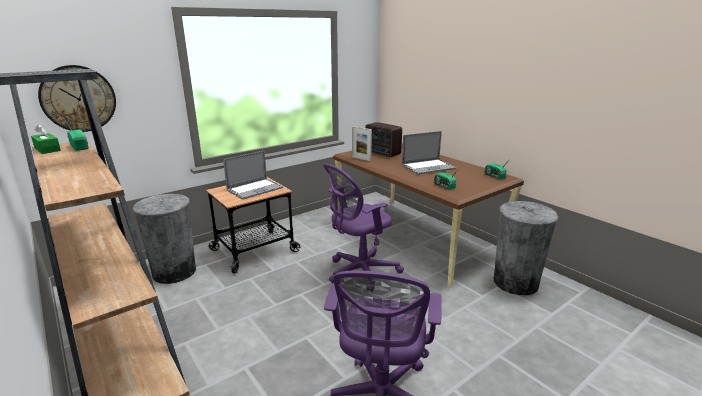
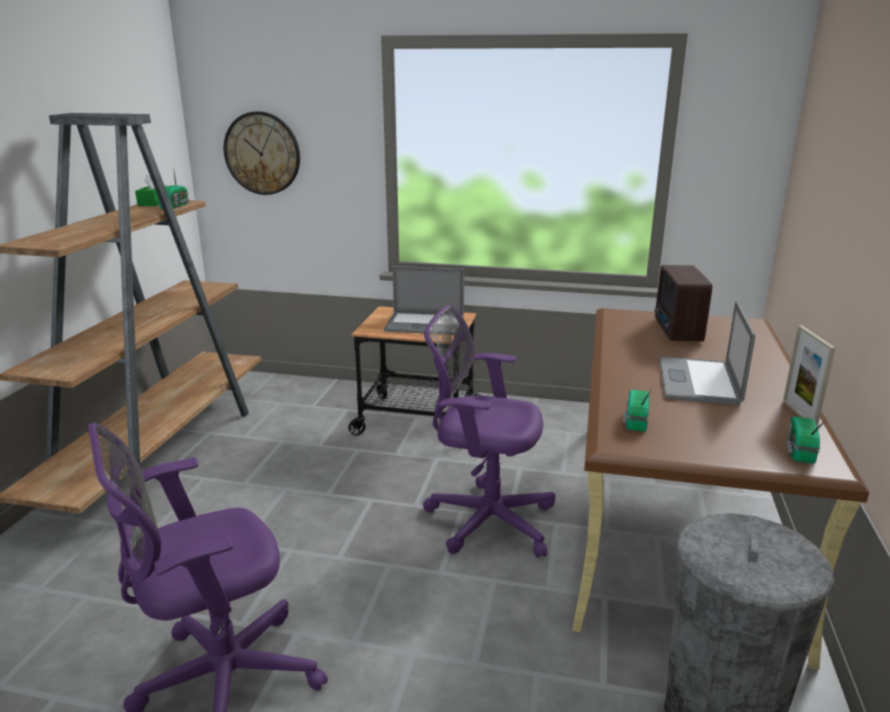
camera: 50 degrees right, 0 degrees up
(174, 272) = (311, 402): grey trash can -> none
(361, 159) = (616, 328): picture frame -> picture frame (799, 414)
(428, 167) = (698, 381): laptop -> laptop turned 75 degrees clockwise

